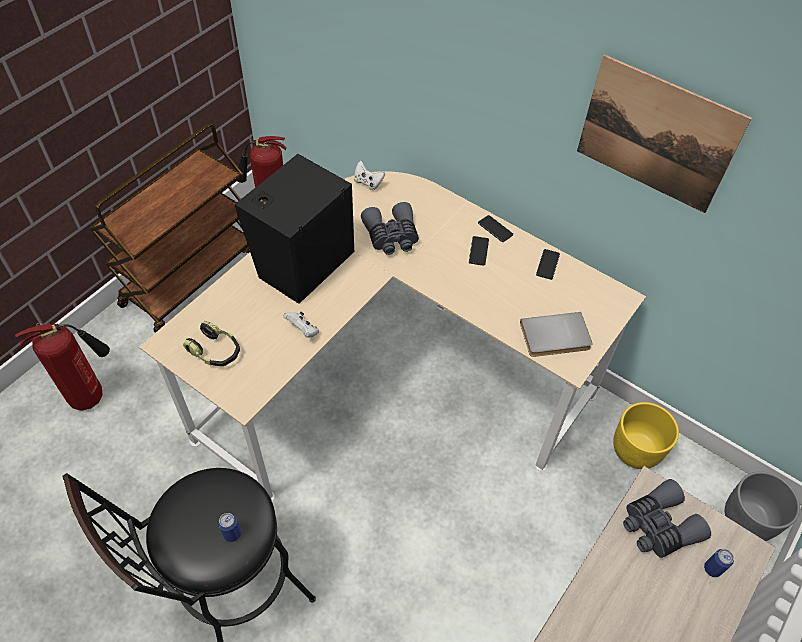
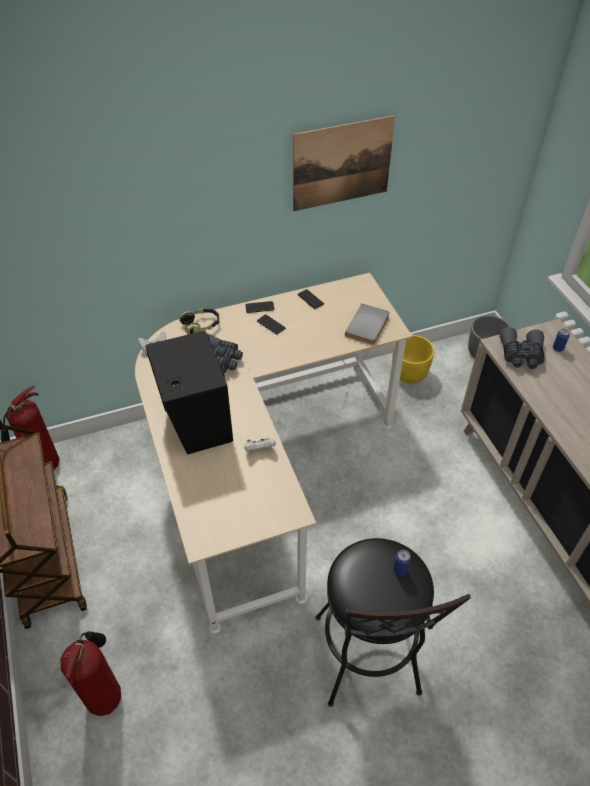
camera: 55 degrees left, 5 degrees down
(215, 351) = (235, 512): headphones -> headphones (201, 326)

